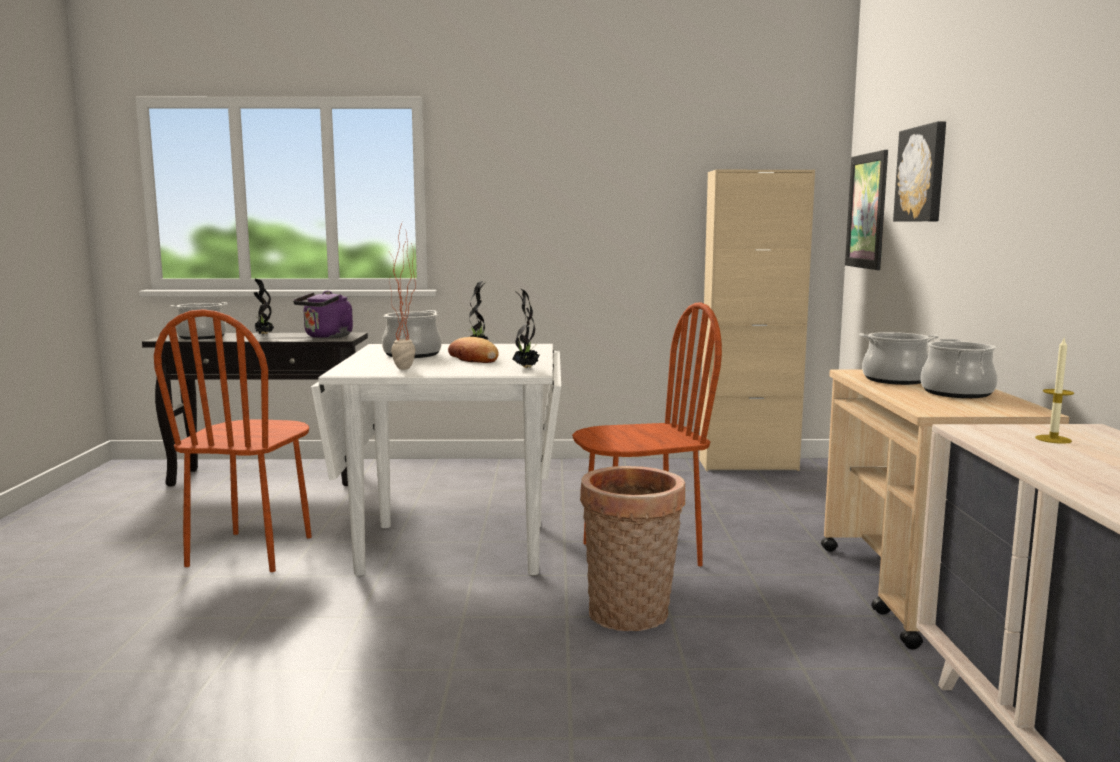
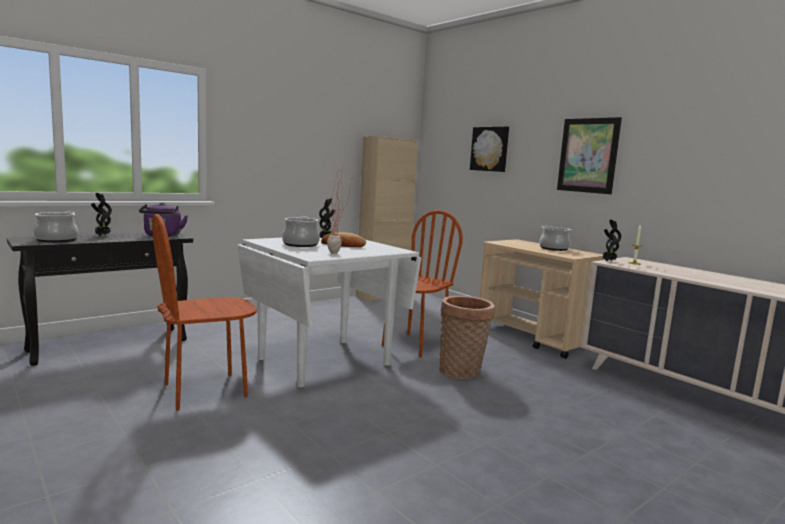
camera: 40 degrees left, 0 degrees up
(251, 551) = (205, 391): brown chair -> brown chair turned 90 degrees clockwise
(525, 368) = (390, 249): potted plant -> potted plant (608, 261)
(866, 211) = (439, 162): picture -> picture (588, 155)
(895, 380) = (519, 245): cooking pot -> none

